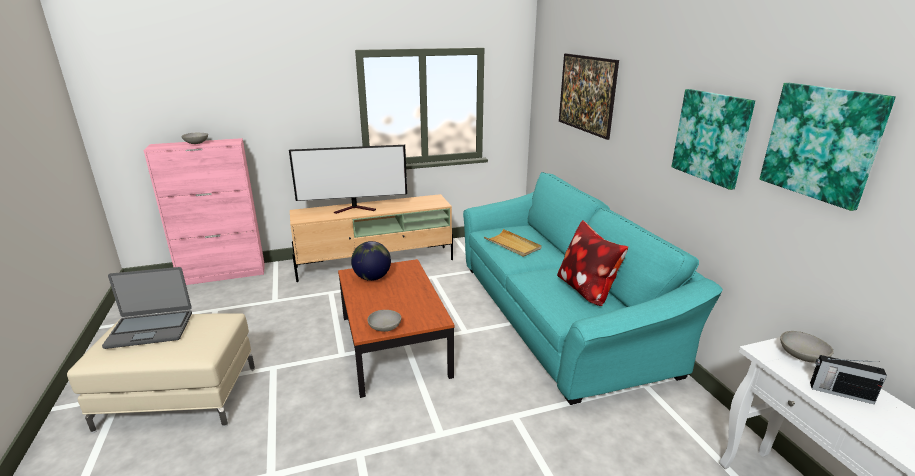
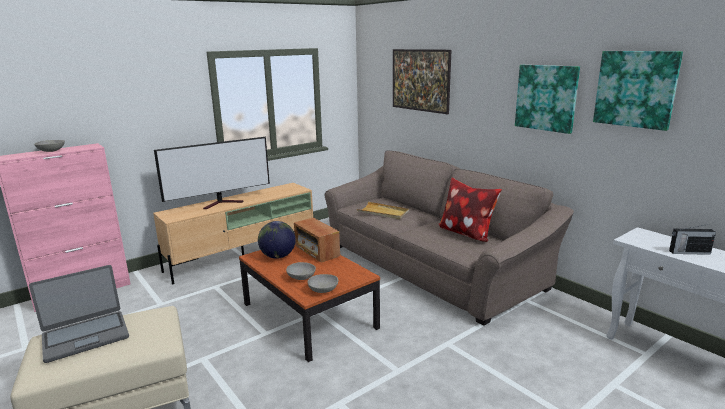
camera: 20 degrees left, 5 degrees down
(413, 280) = (317, 252): none -> radio
(556, 314) = (430, 266): turquoise sofa -> brown sofa
(801, 356) = (652, 237): grey bowl -> grey bowl (301, 277)

